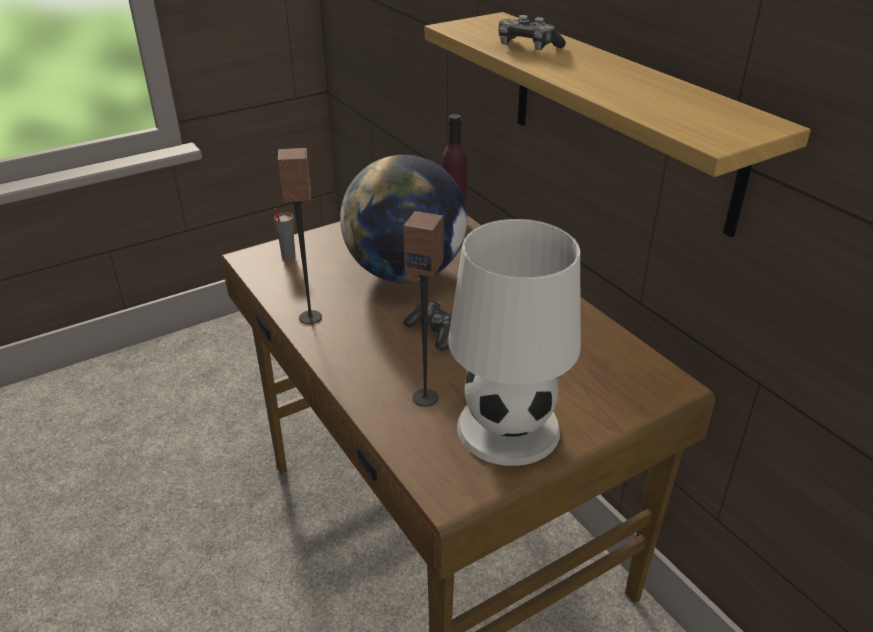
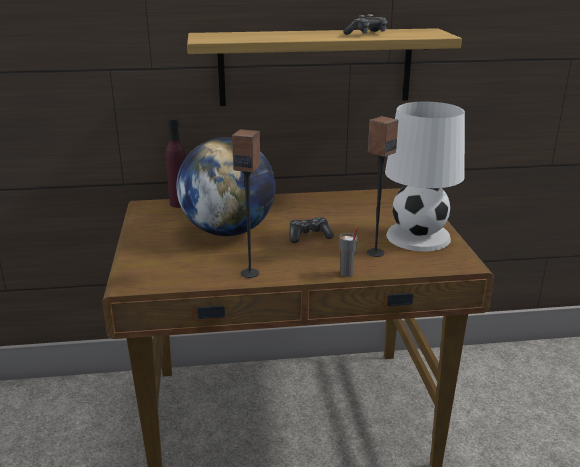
camera: 65 degrees left, 10 degrees down
(288, 256) = (149, 268): grey cup -> grey cup (346, 274)
(527, 47) = (271, 36): game controller -> game controller (367, 34)

